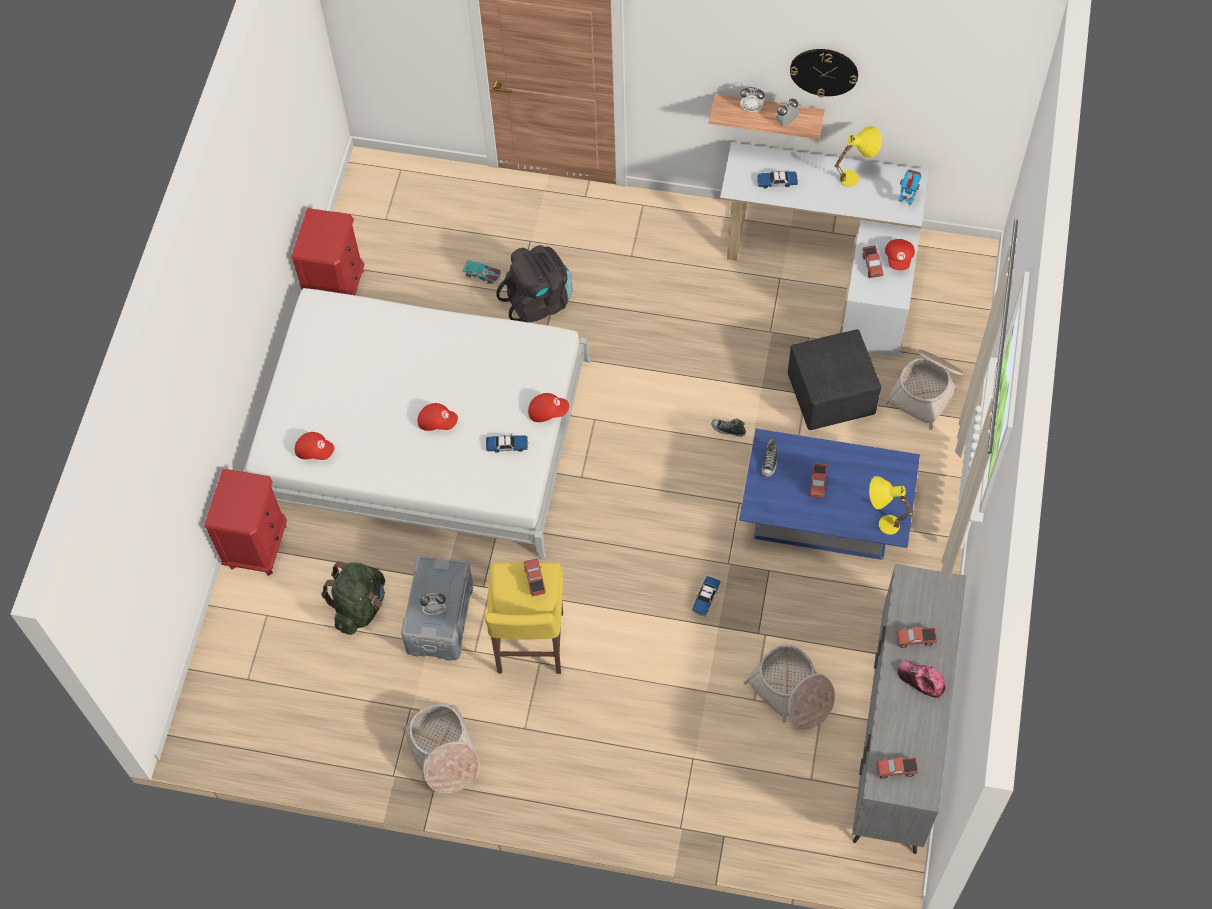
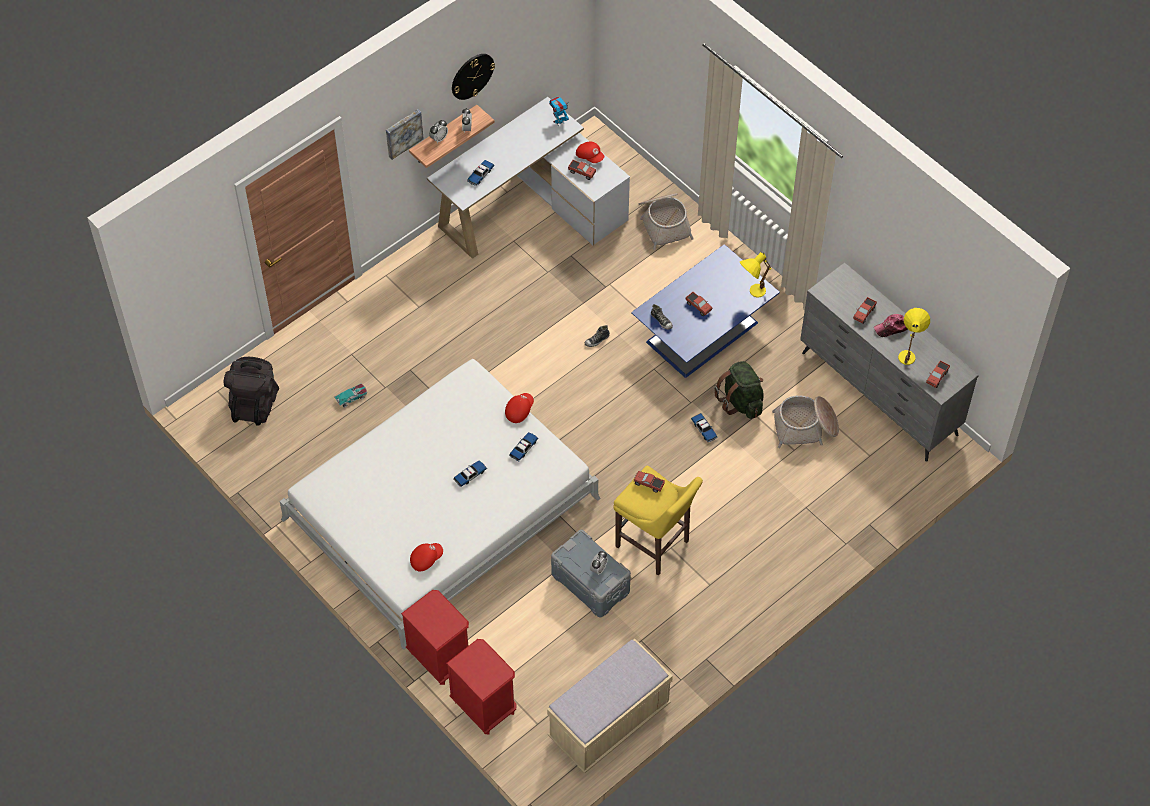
camera: 55 degrees left, 5 degrees down
(296, 742) = (609, 722): none -> beige bench
(336, 288) = (278, 488): red nightstand -> red nightstand (484, 707)
(360, 607) = (541, 624): green backpack -> green backpack (741, 401)
(437, 421) = (470, 475): red cap -> toy car
(443, 752) = (688, 640): basket -> none
(539, 301) = (404, 379): black backpack -> black backpack (255, 403)
(709, 69) = (403, 133): none -> picture
(831, 397) = (624, 272): black ottoman -> none
(856, 177) = (517, 134): yellow table lamp -> yellow table lamp (909, 352)

